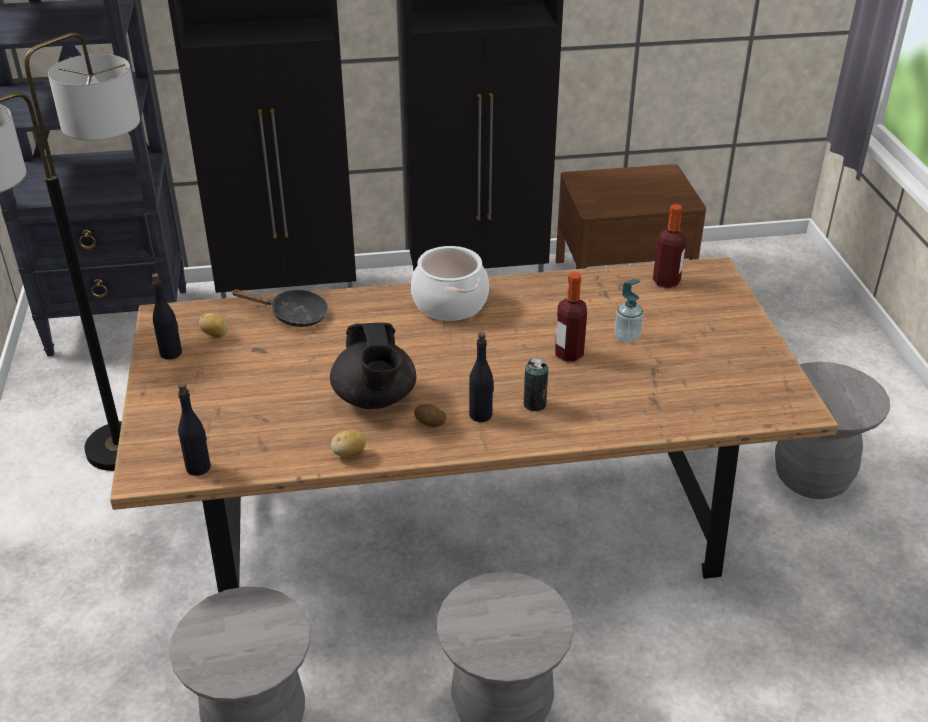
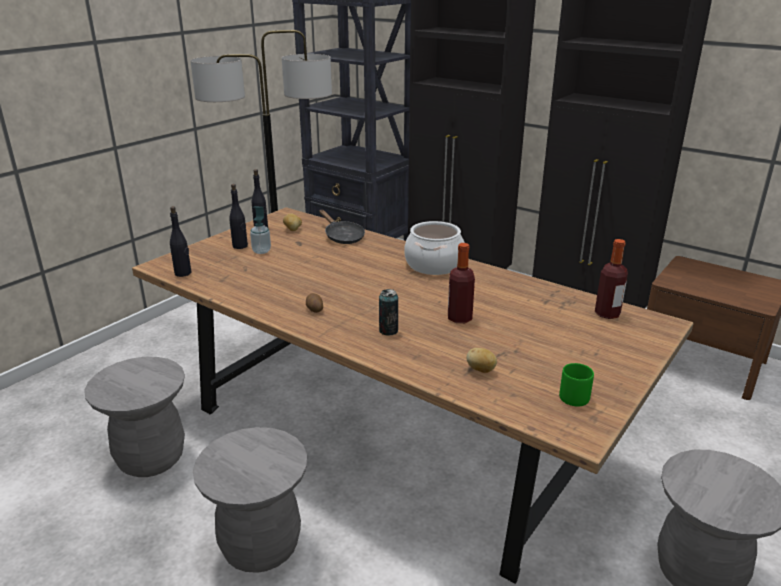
camera: 45 degrees right, 10 degrees down
(349, 454) = (251, 301): potato -> potato (481, 370)
(375, 398) = (310, 286): black teapot -> none
(481, 415) = (348, 320): black bottle -> black bottle (240, 246)
(627, 337) = (518, 328): soap dispenser -> soap dispenser (261, 251)
(755, 378) = (576, 396): none -> green mug

